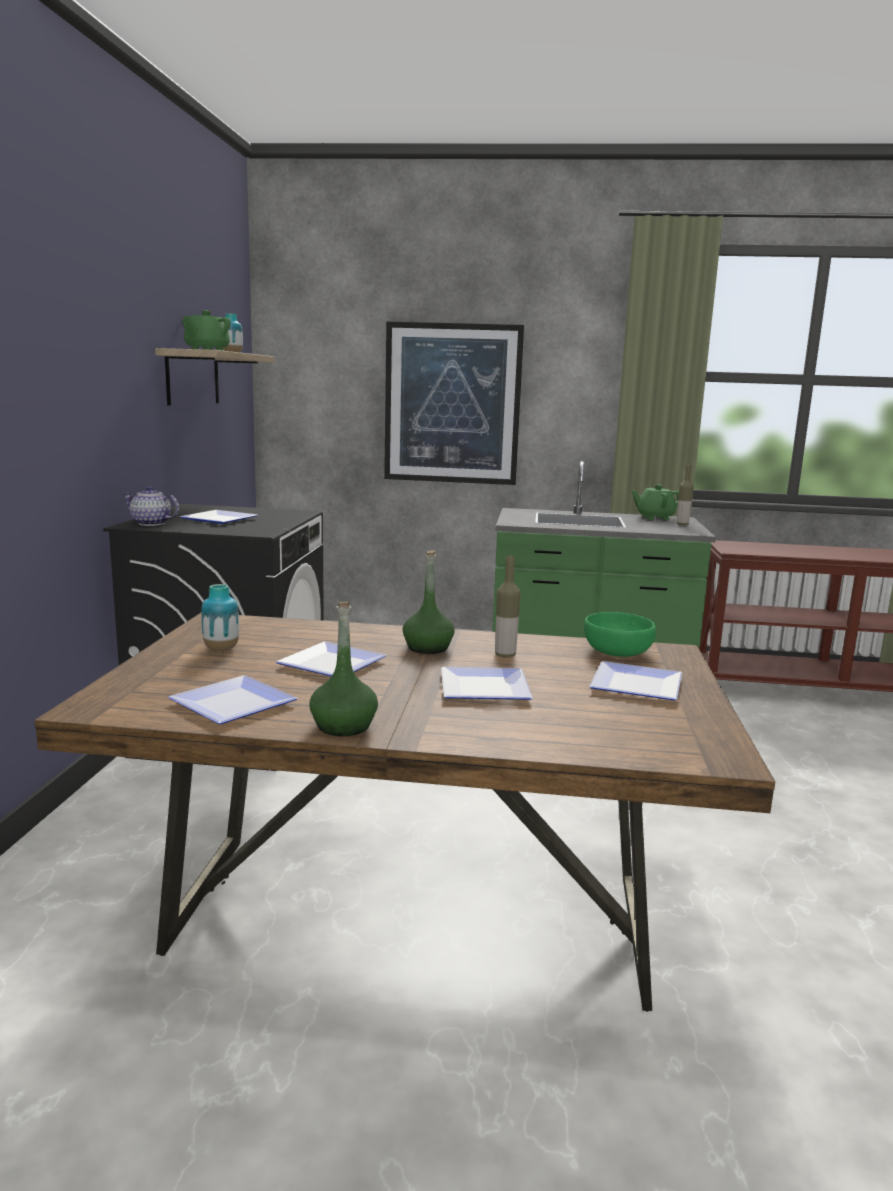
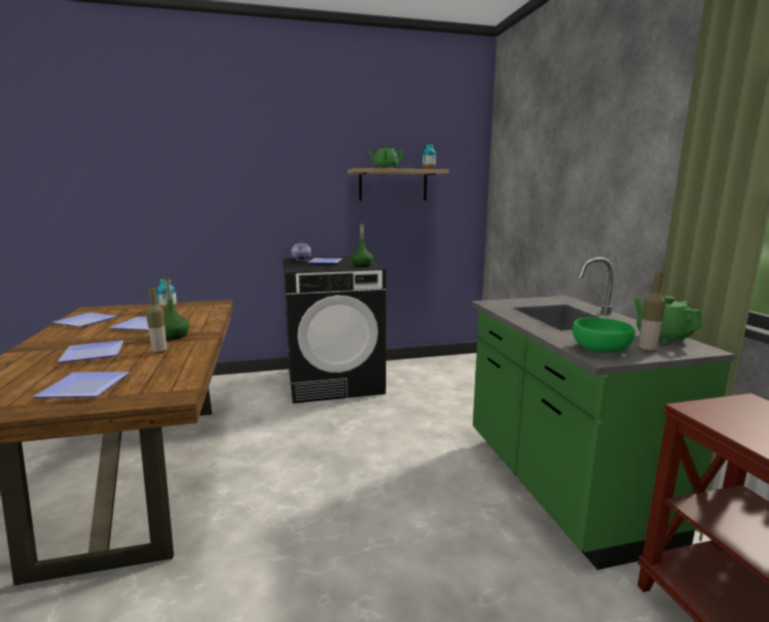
camera: 70 degrees right, 0 degrees up
(343, 726) = (46, 339): green bottle -> green bottle (362, 265)
(452, 404) = (567, 199): picture -> none
(616, 652) = (167, 378): green bowl -> green bowl (599, 349)

